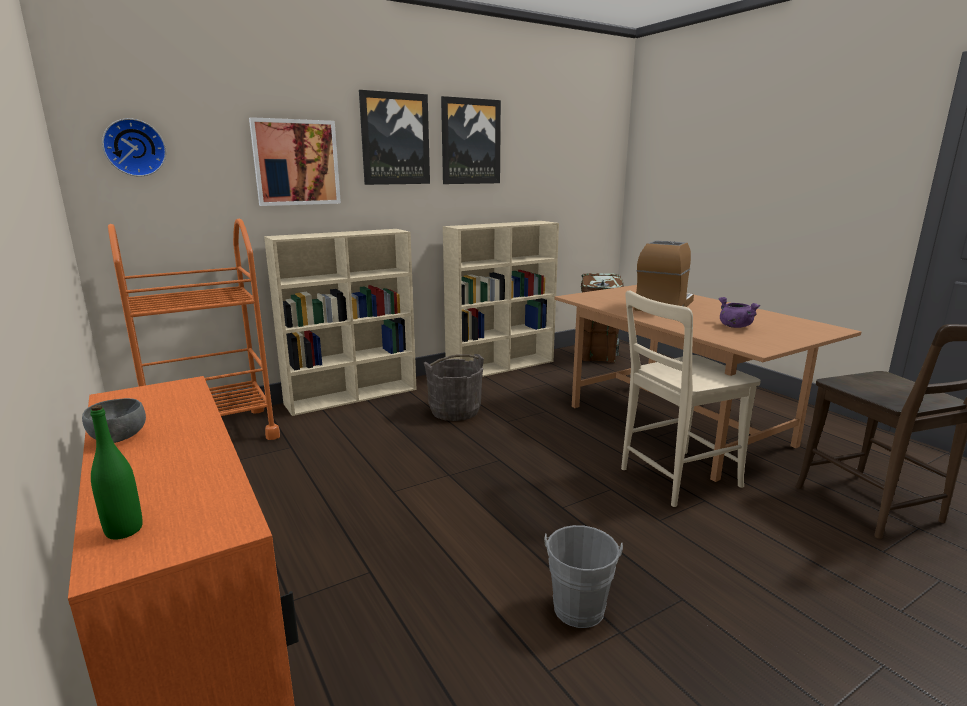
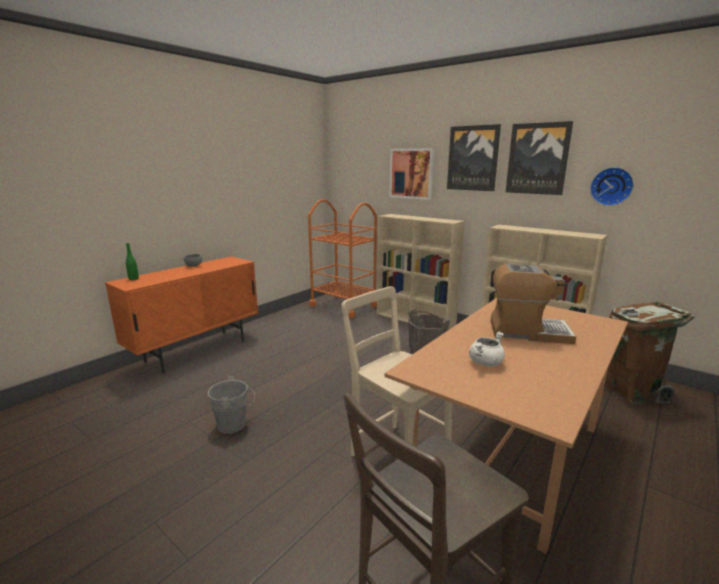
camera: 70 degrees right, 0 degrees up
(134, 148) = (348, 165): wall clock -> wall clock (611, 186)
(734, 326) = (485, 362): purple cooking pot -> white cooking pot

